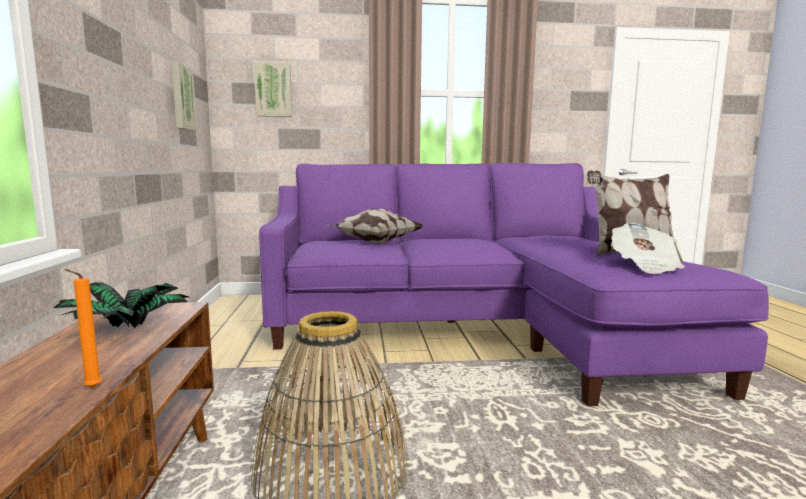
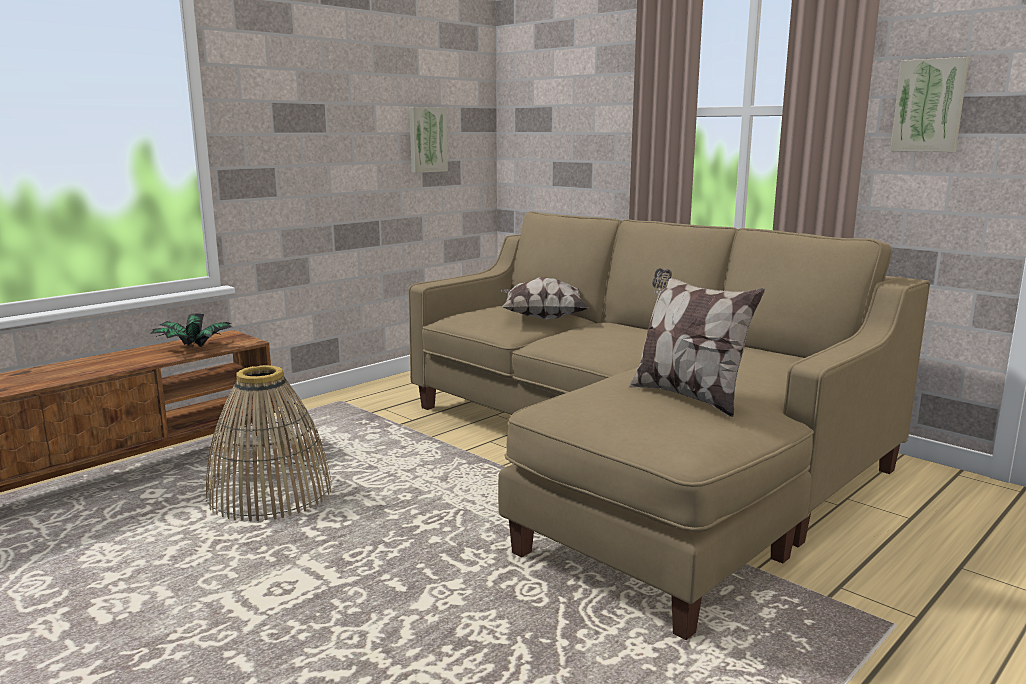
camera: 50 degrees right, 5 degrees up
(90, 389) = (111, 370): orange candle -> none
(273, 90) = (549, 115): picture -> picture (929, 106)
(477, 328) = (633, 456): purple sofa -> beige sofa
(644, 266) = (610, 411): newspaper -> none

